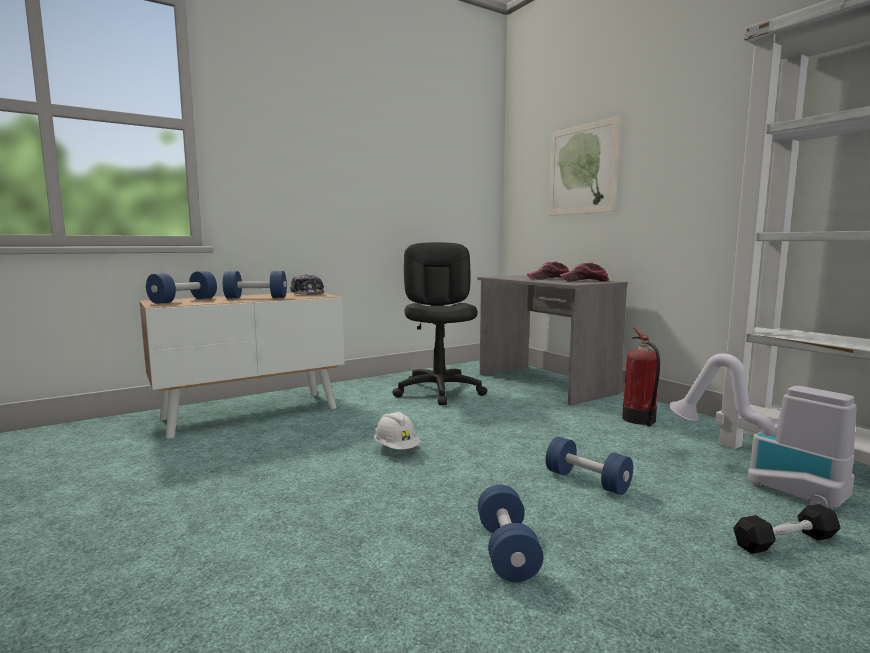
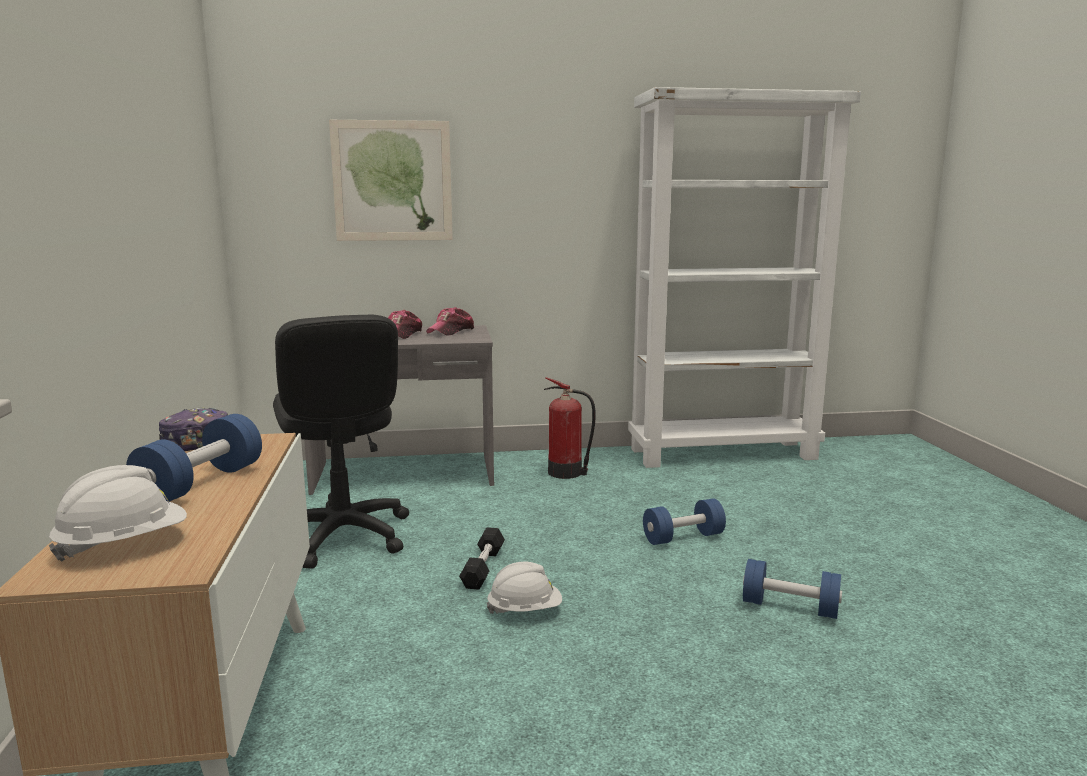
camera: 65 degrees left, 5 degrees up
(183, 300) = (124, 545): blue dumbbell -> white hard hat
(439, 391) = (342, 536): black office chair -> black office chair turned 135 degrees counterclockwise
(762, 480) = (719, 481): vacuum cleaner -> none
(785, 541) = (806, 510): black dumbbell -> black dumbbell (483, 568)

